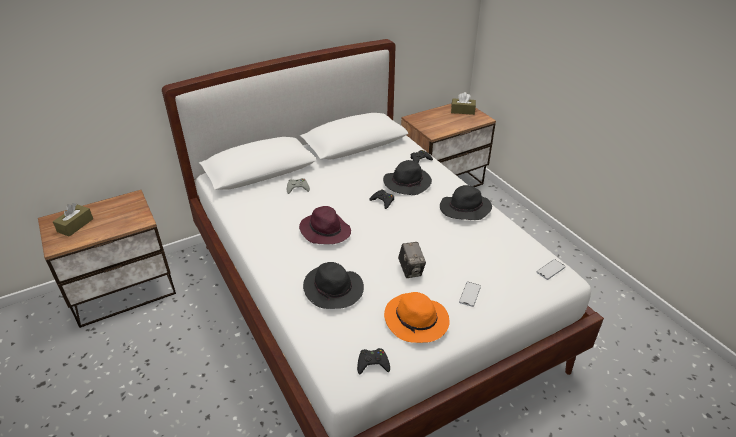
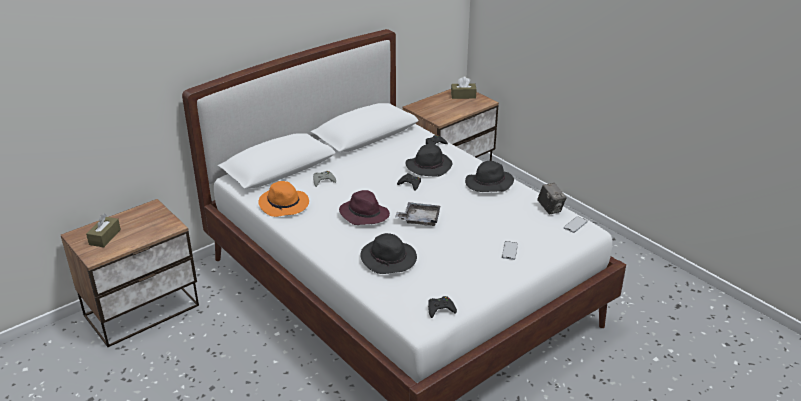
camera: 10 degrees left, 5 degrees down
(381, 243) = (419, 219): none -> grey tray
(411, 270) = (453, 238): camera -> camera (550, 209)
(417, 321) = (469, 275): orange hat -> orange hat (284, 205)

